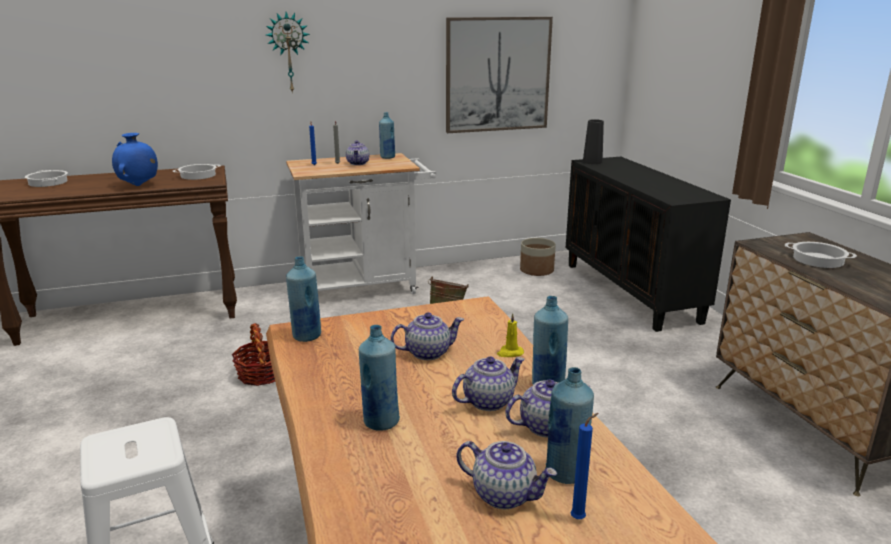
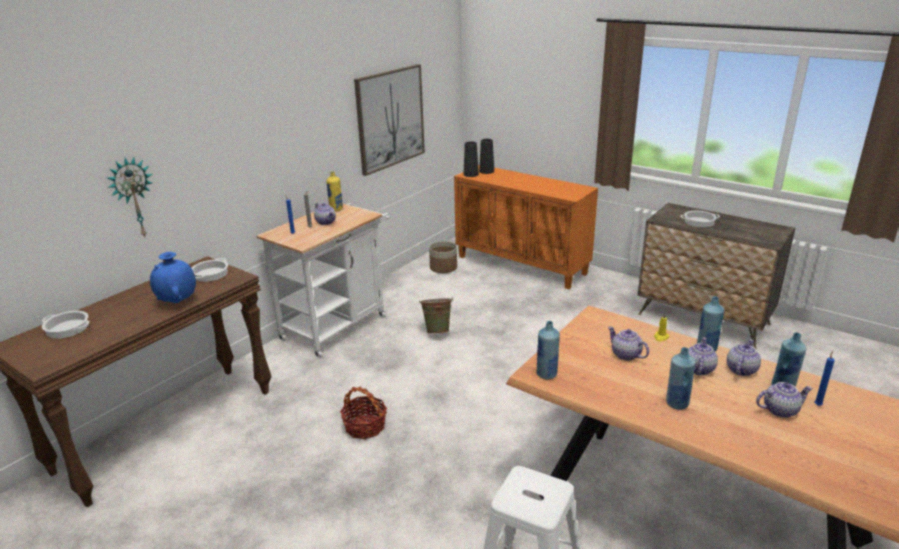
camera: 35 degrees left, 5 degrees up
(288, 52) = (246, 136): wall clock -> wall clock (133, 198)
(387, 157) = (336, 209): blue bottle -> yellow bottle
(428, 352) = (625, 355): teapot -> teapot turned 75 degrees counterclockwise
(616, 162) = (486, 171): none -> black vase
(631, 292) = (522, 265): black cabinet -> orange cabinet

